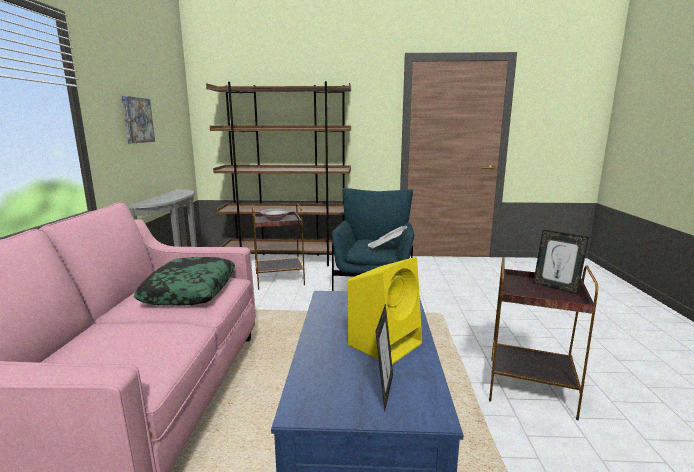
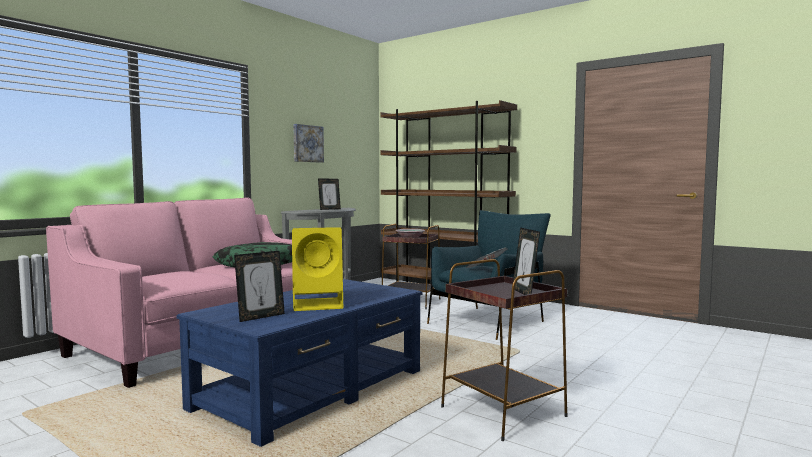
camera: 35 degrees right, 10 degrees down
(173, 195) = (329, 209): none -> picture frame

